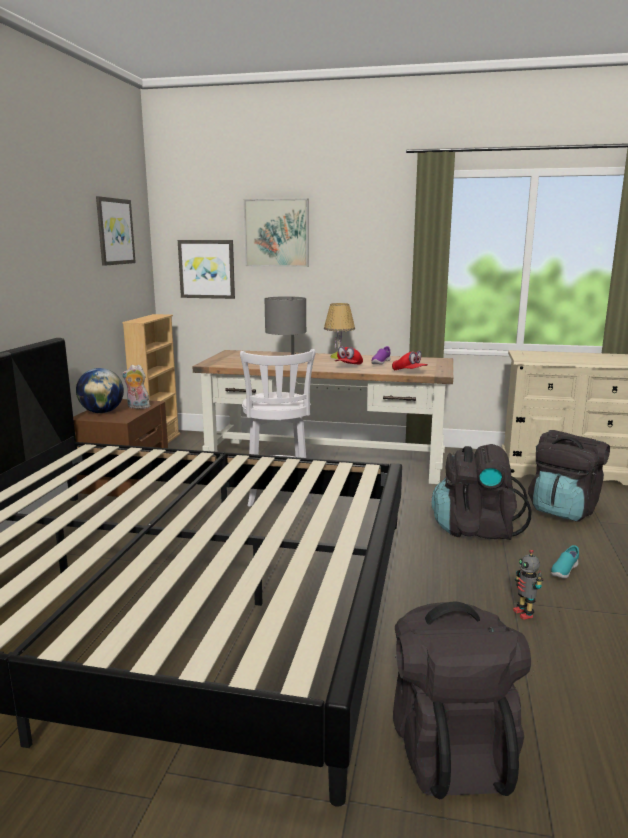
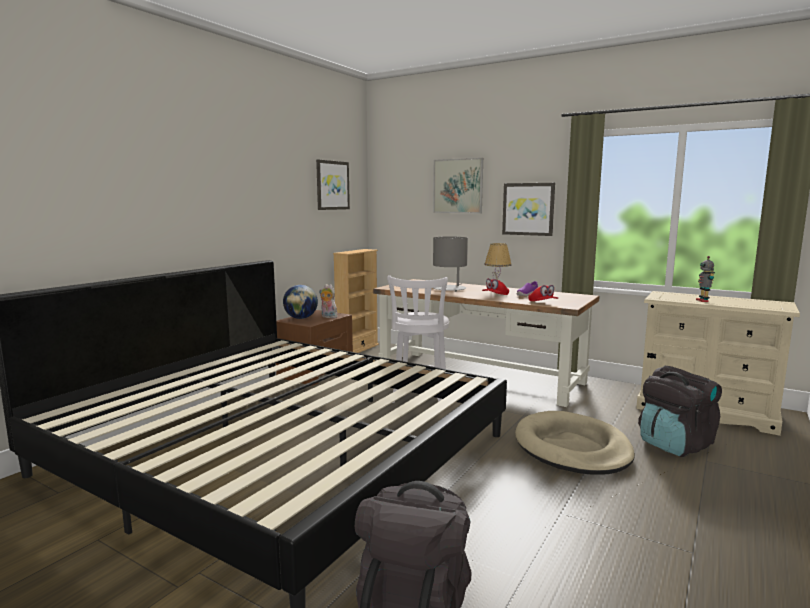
camera: 20 degrees right, 5 degrees down
(207, 269) = (405, 215): picture -> picture (528, 209)
(475, 529) = (572, 448): black backpack -> beige dog bed
(524, 613) = (564, 524): toy robot -> toy robot (703, 300)
(563, 571) = (632, 497): turquoise shoe -> none

